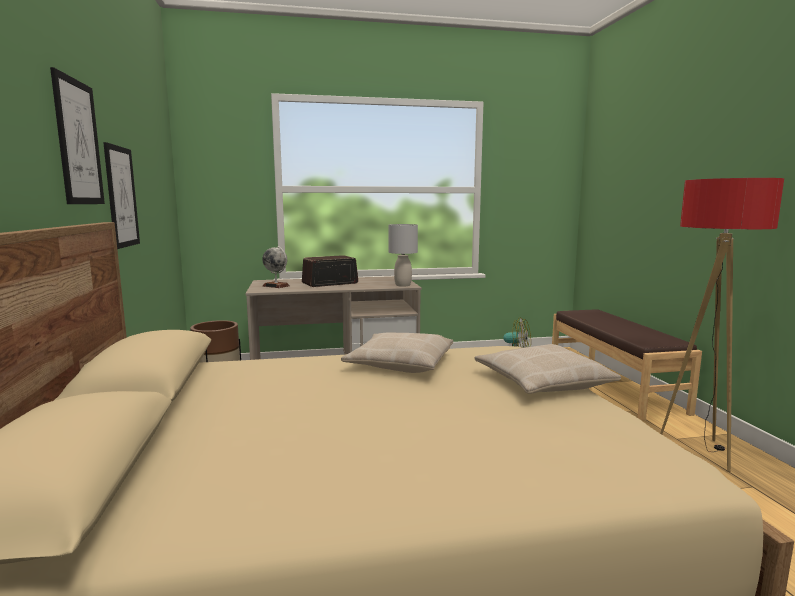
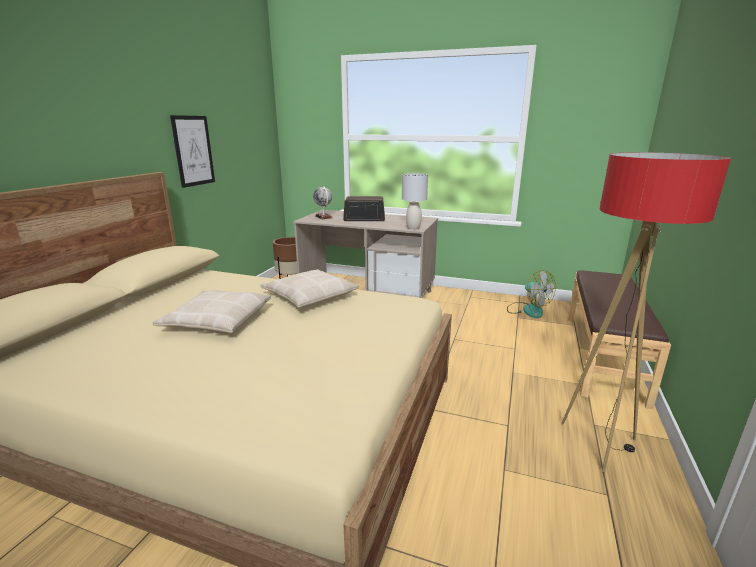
camera: 30 degrees right, 10 degrees up
(78, 142) = (137, 120): picture -> none
(542, 382) = (372, 337): beige pillow -> beige pillow (217, 321)

